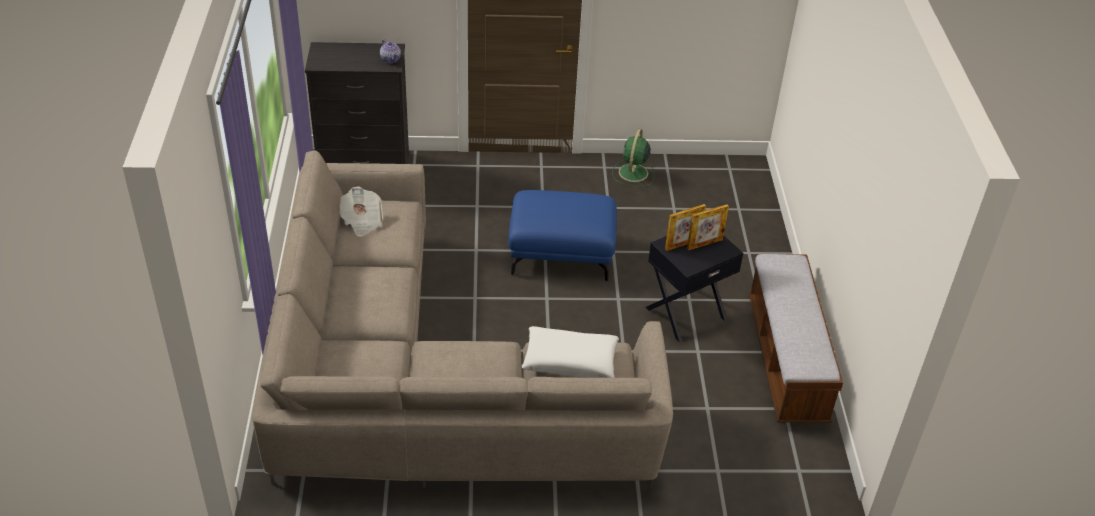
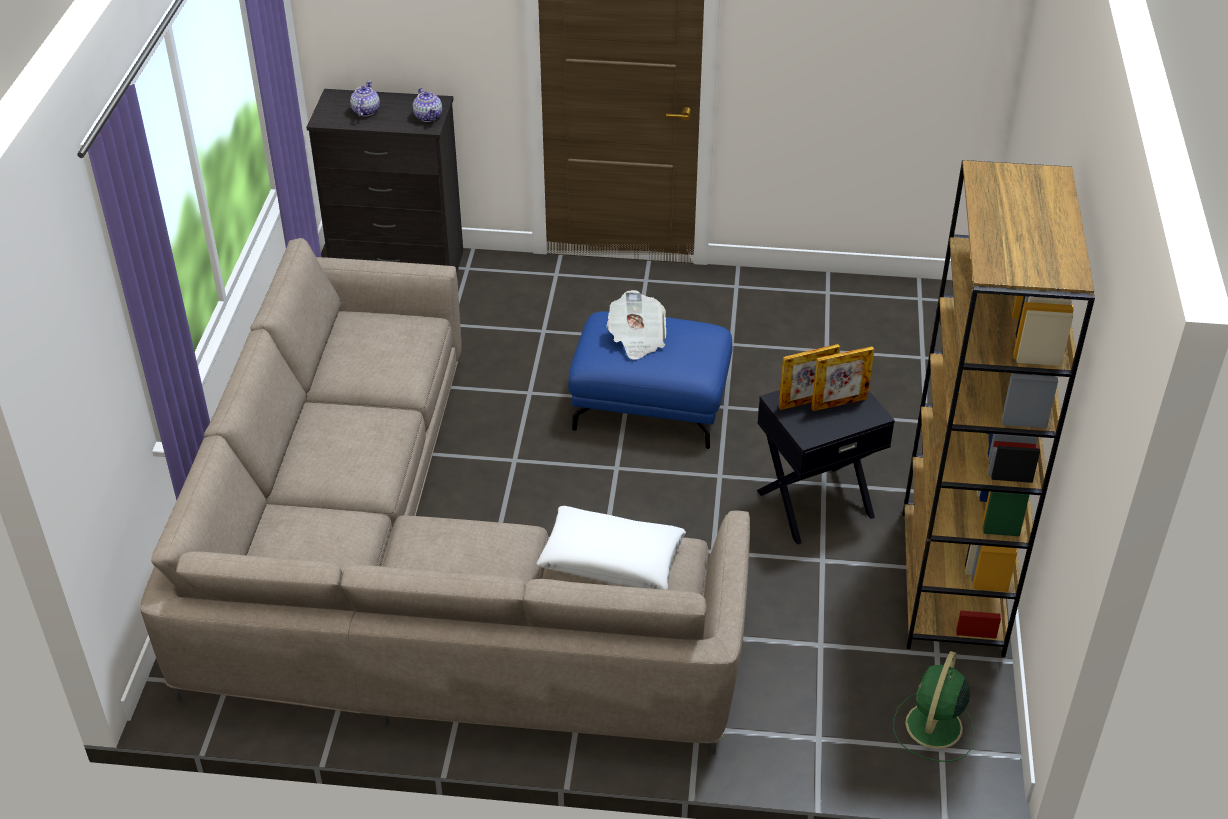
camera: 10 degrees right, 0 degrees up
(344, 57) = (365, 111): none -> teapot
(362, 221) = (359, 341): newspaper -> newspaper (637, 339)
(633, 173) = (776, 297): green fan -> green fan (933, 728)
(786, 360) = (952, 583): bench -> brown bookcase

